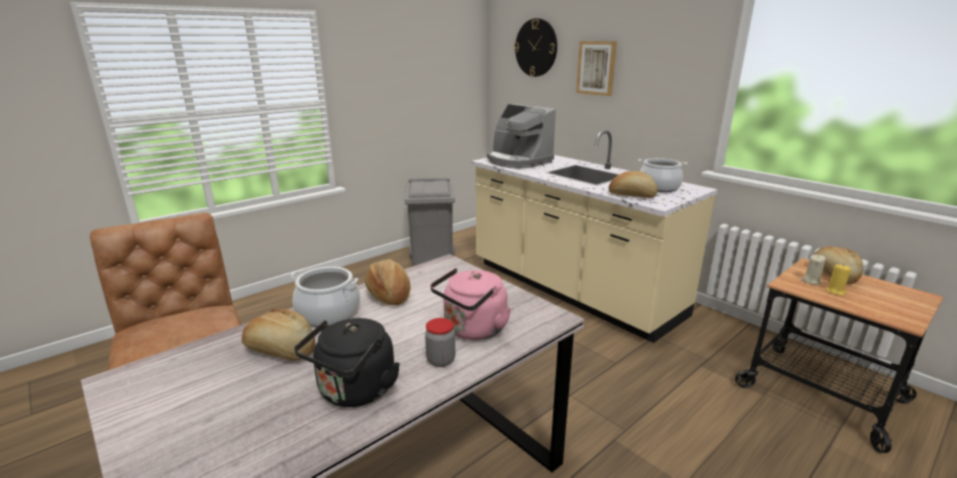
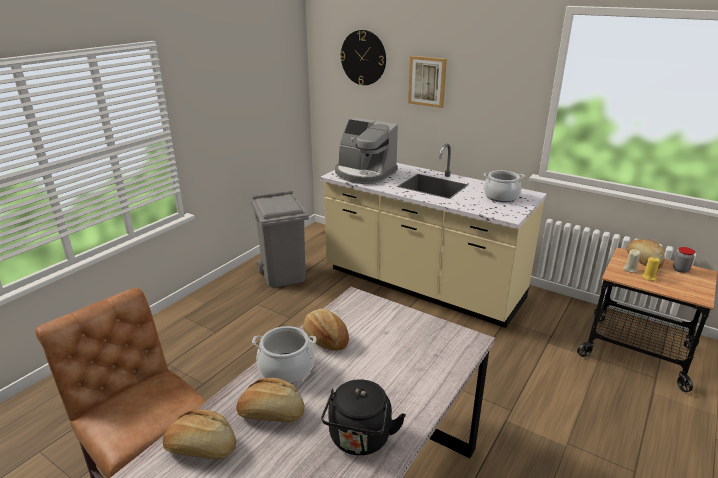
camera: 15 degrees left, 5 degrees up
(441, 360) = (408, 397): jar -> jar (680, 269)
(472, 330) = (416, 364): pink kettle -> none
(632, 195) = (485, 209): bread -> bread (201, 448)

